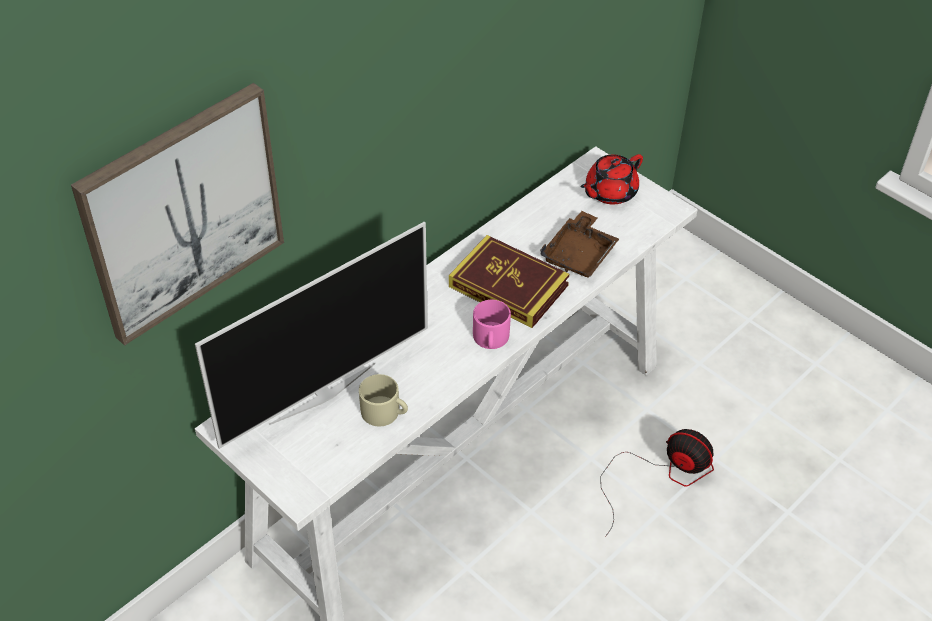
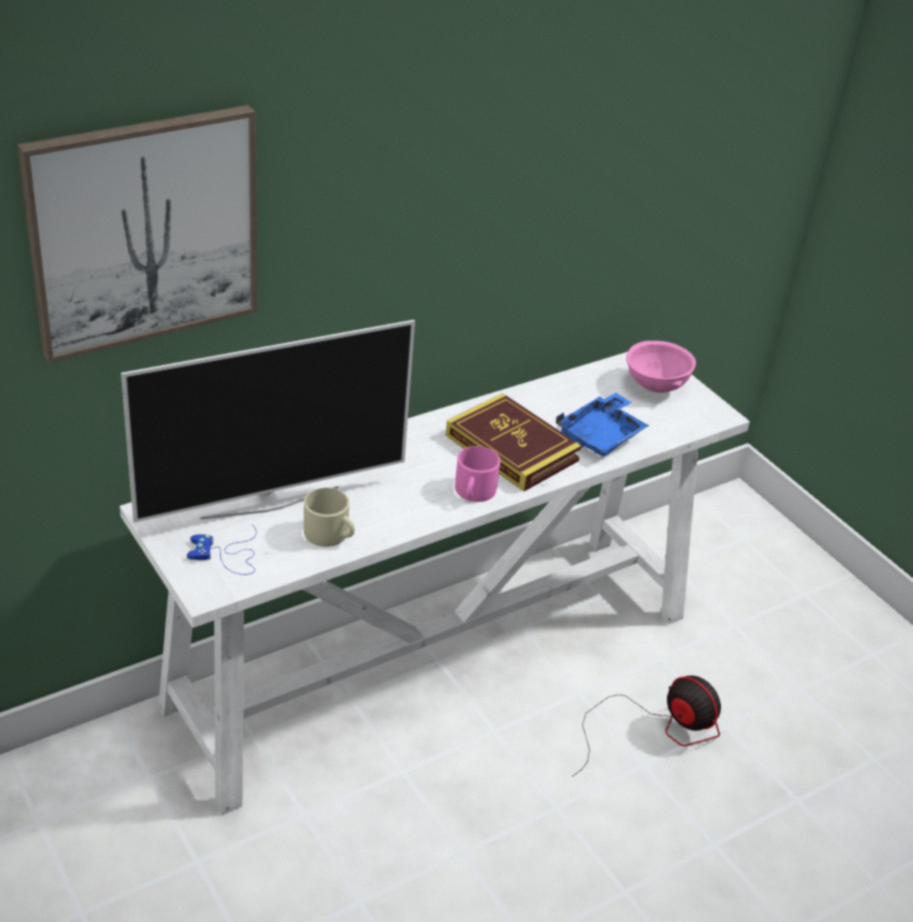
camera: 10 degrees right, 10 degrees down
(305, 455) = (227, 555): none -> blue game controller
(579, 254) = (601, 435): brown tray -> blue tray
(609, 192) = (655, 387): red teapot -> pink bowl

